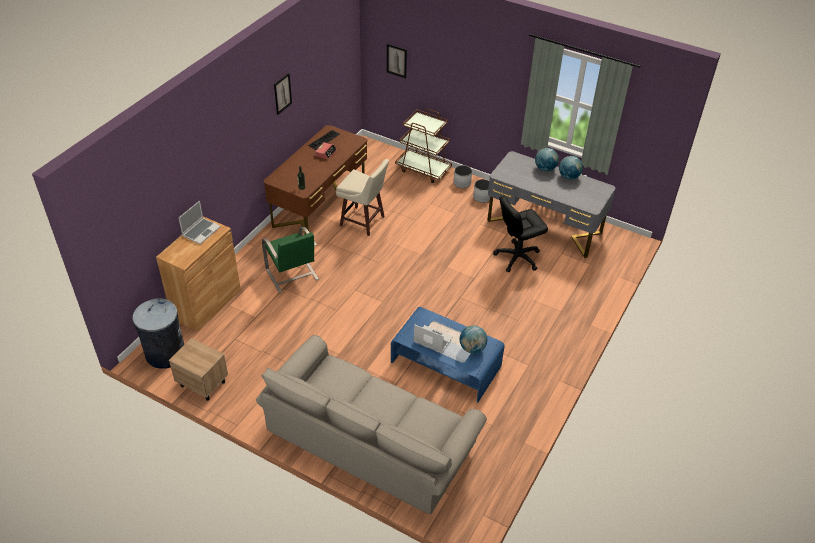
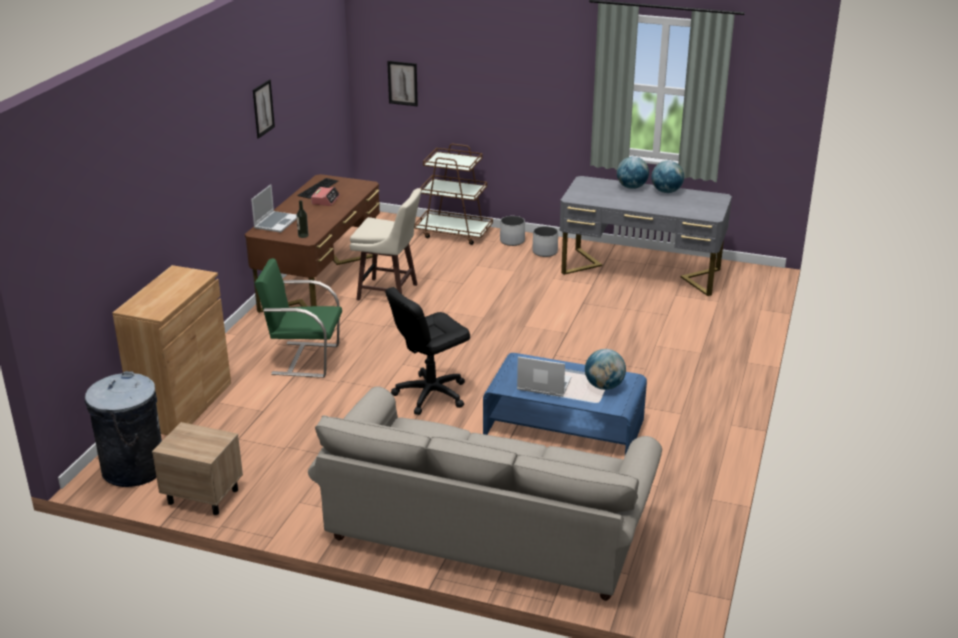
camera: 10 degrees left, 15 degrees down
(201, 231) = (174, 280): laptop -> laptop (276, 222)
(292, 275) = (304, 359): green chair -> green chair turned 135 degrees clockwise
(517, 257) = (618, 305): black office chair -> black office chair (430, 394)

